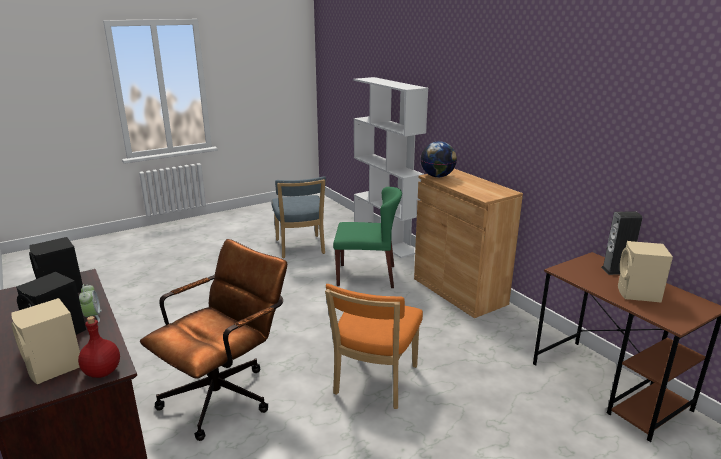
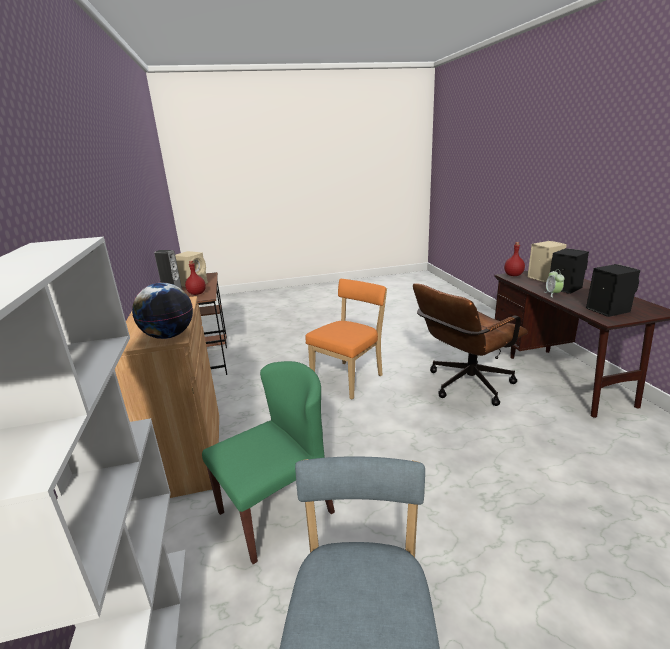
camera: 160 degrees left, 0 degrees up
(367, 275) = (276, 511): green chair -> green chair turned 120 degrees clockwise
(588, 275) = (196, 293): none -> red bottle

